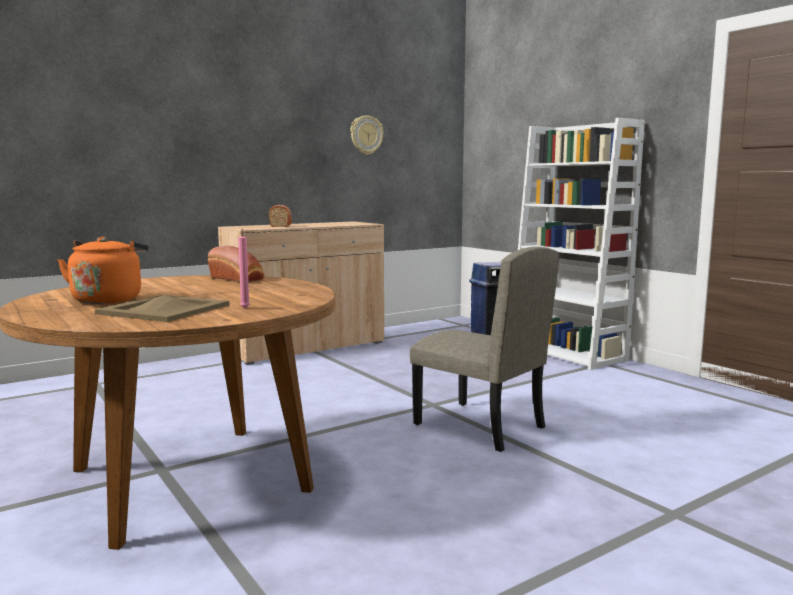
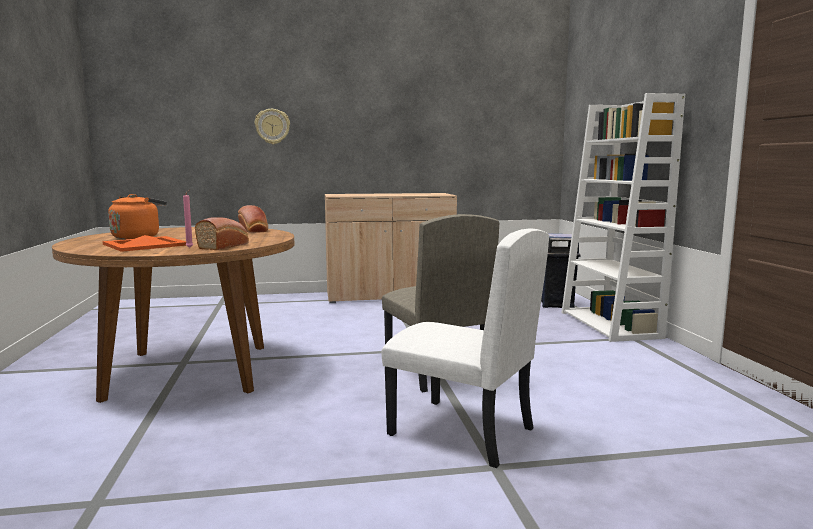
camera: 25 degrees right, 0 degrees up
(165, 309) = (146, 244): beige tray -> orange tray
(281, 225) = (371, 194): bread -> bread (225, 246)
(366, 135) = (460, 118): wall clock -> wall clock (272, 126)
(596, 486) = (460, 432): none -> white chair

